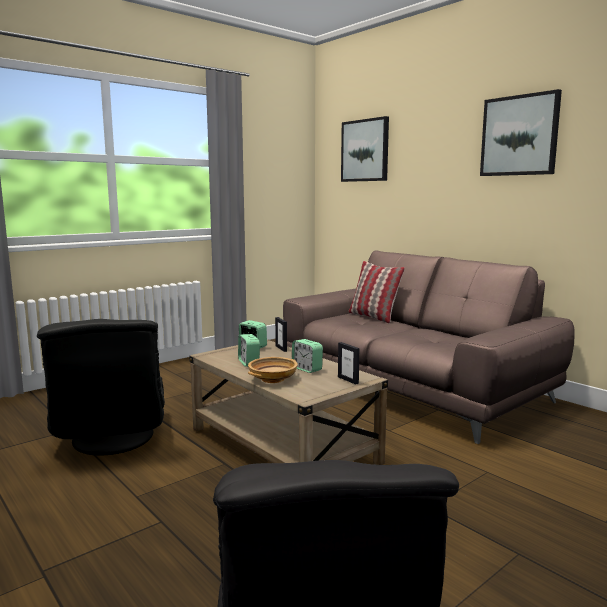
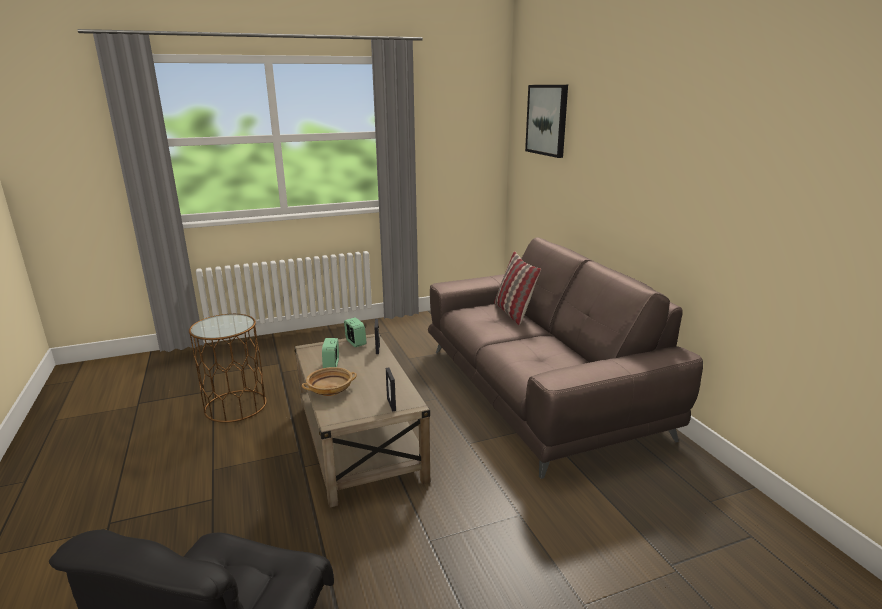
camera: 20 degrees right, 10 degrees up
(111, 439) = (235, 406): black armchair -> brown side table
(307, 369) = (372, 382): alarm clock -> none
(519, 135) = (679, 130): picture -> none

